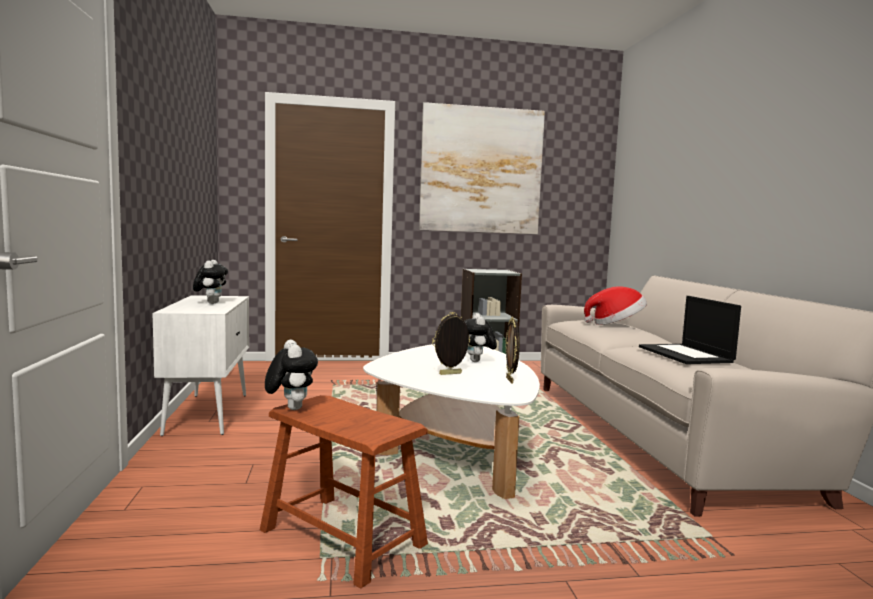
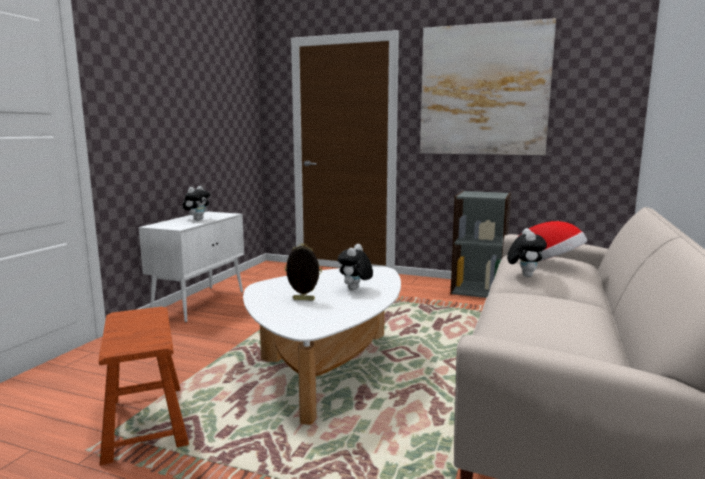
camera: 30 degrees right, 5 degrees up
(290, 408) = (119, 314): plush toy -> plush toy (524, 275)
(510, 380) = (341, 314): picture frame -> none
(686, 355) = (537, 312): laptop -> none

